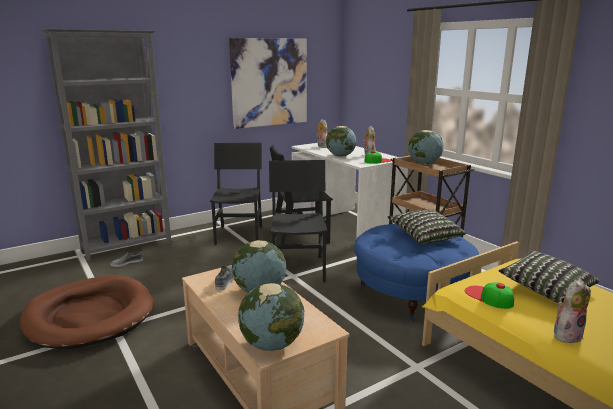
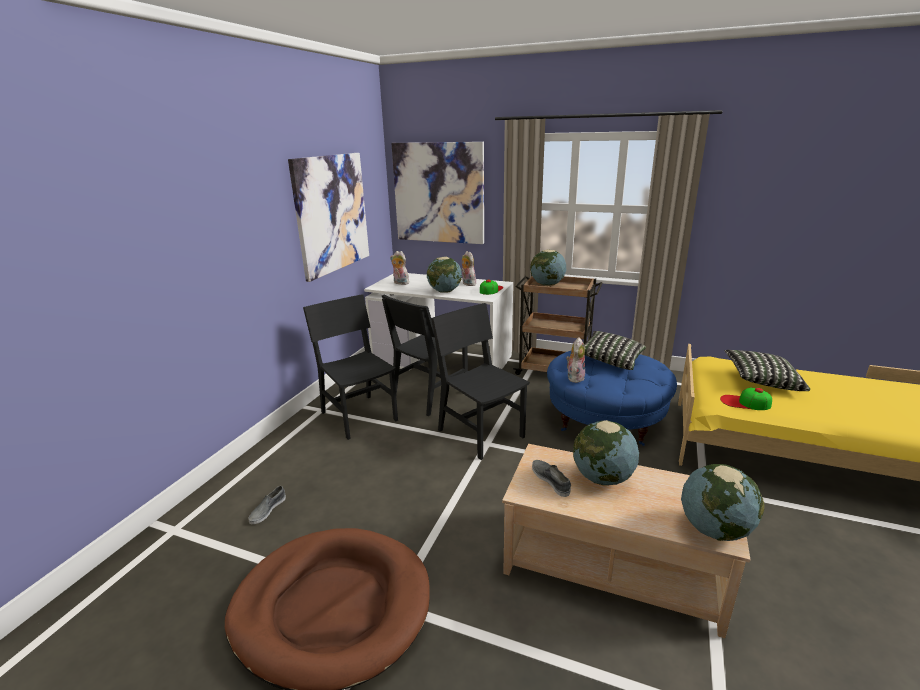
camera: 35 degrees left, 5 degrees up
(127, 246) = (231, 486): grey bookcase -> none
(372, 76) = (439, 193): none -> picture
(566, 334) = (829, 414): plush toy -> plush toy (574, 377)

